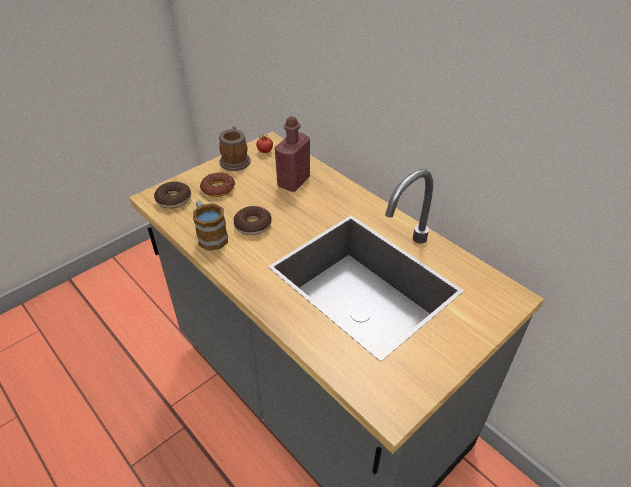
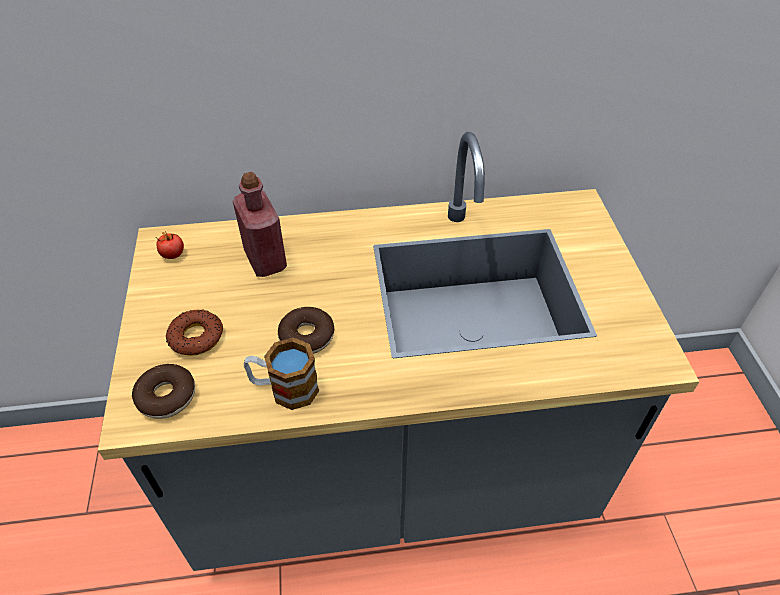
camera: 55 degrees left, 5 degrees up
(235, 160) = (156, 292): mug -> none

